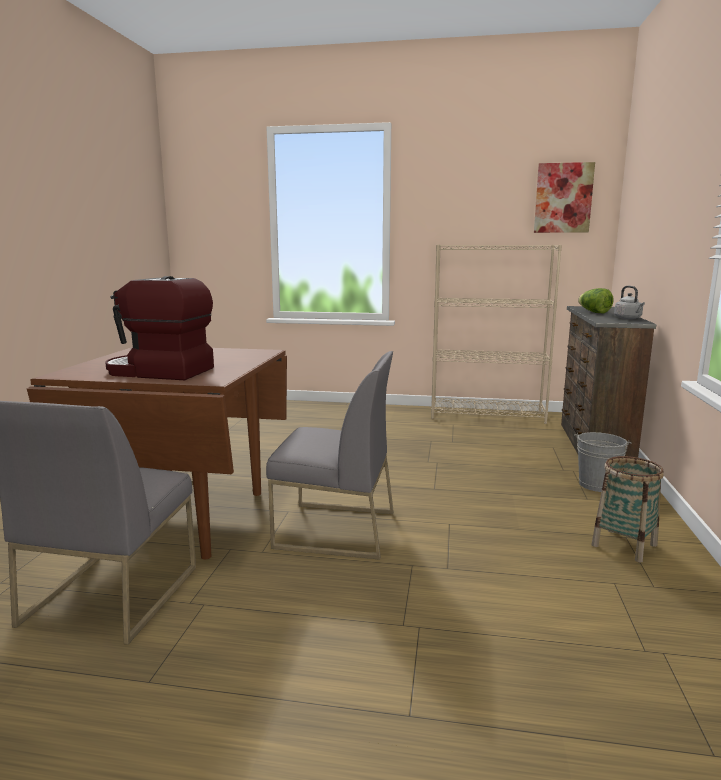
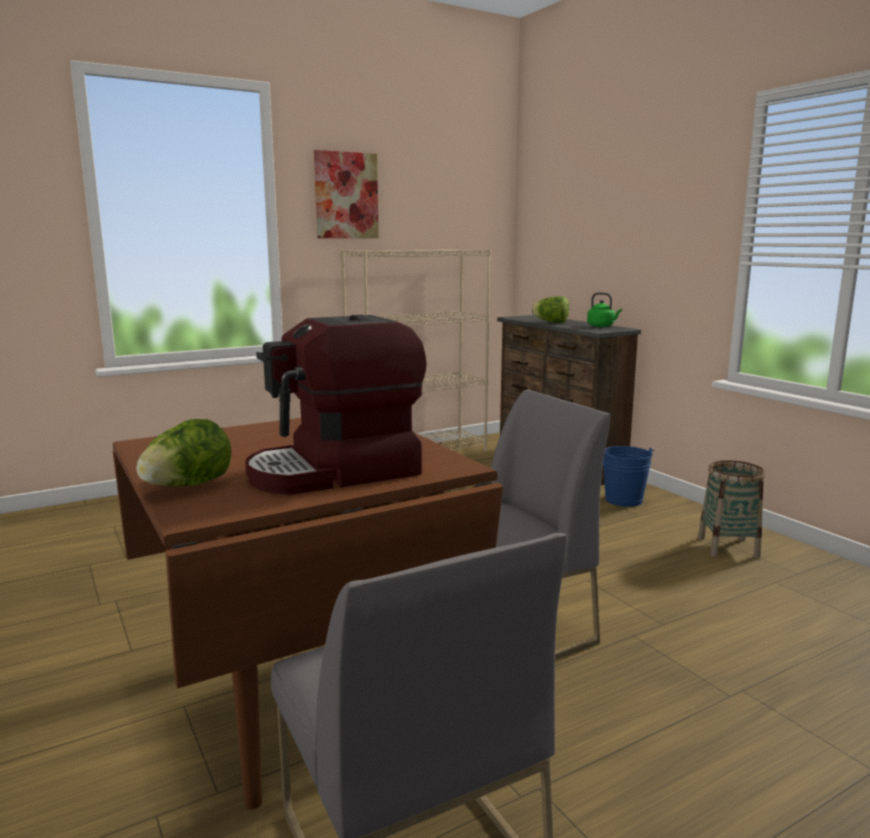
camera: 40 degrees left, 0 degrees up
(95, 365) = (188, 486): none -> lettuce
(563, 198) = (466, 196): picture -> picture (346, 195)
(597, 485) = (623, 500): grey bucket -> blue bucket
(628, 318) = (602, 326): grey kettle -> green kettle

